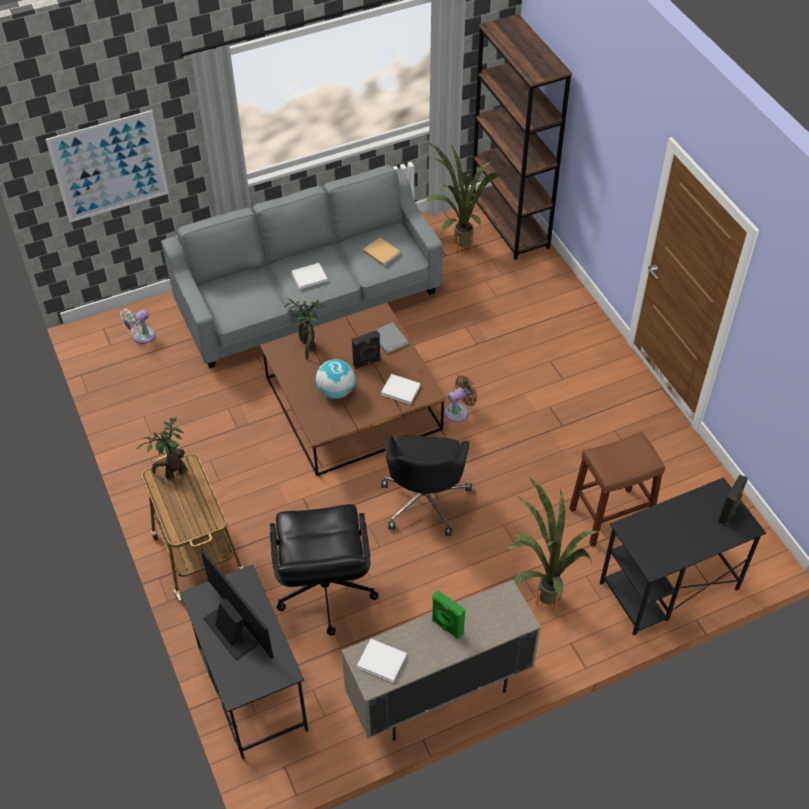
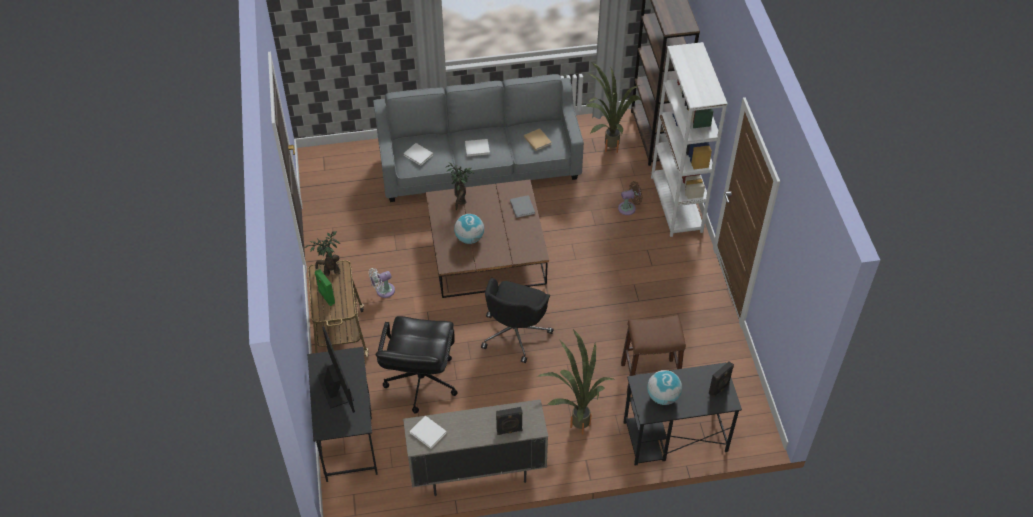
camera: 15 degrees right, 0 degrees up
(109, 167) = (342, 40): picture -> none
(141, 337) = (348, 168): white fan -> white fan (383, 291)
(367, 363) = (499, 222): black speaker -> black speaker (509, 431)
(401, 390) = (518, 247): white book -> white book (419, 155)
(446, 627) = (481, 420): green speaker -> green speaker (326, 297)
(458, 411) = (563, 273): brown fan -> brown fan (629, 208)
(565, 299) = (676, 204): none -> white bookcase
(664, 539) = (662, 396): none -> globe

